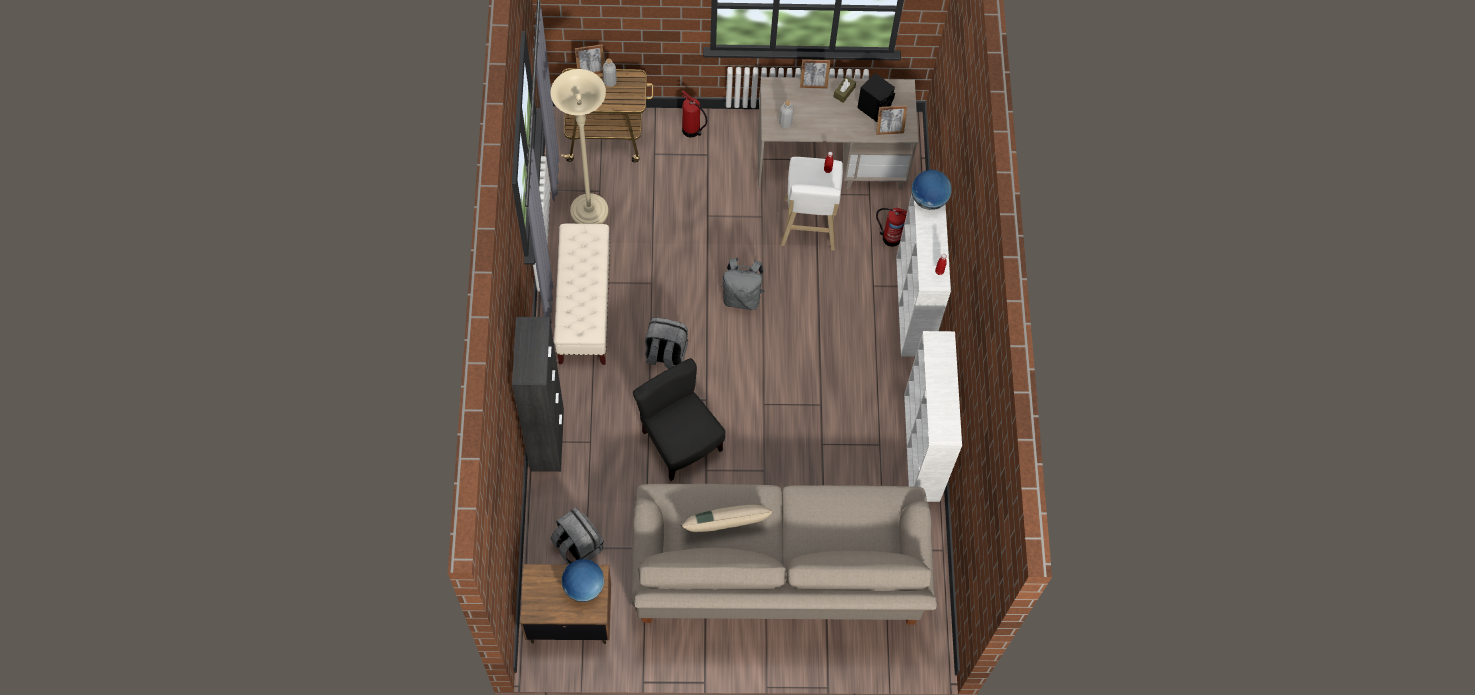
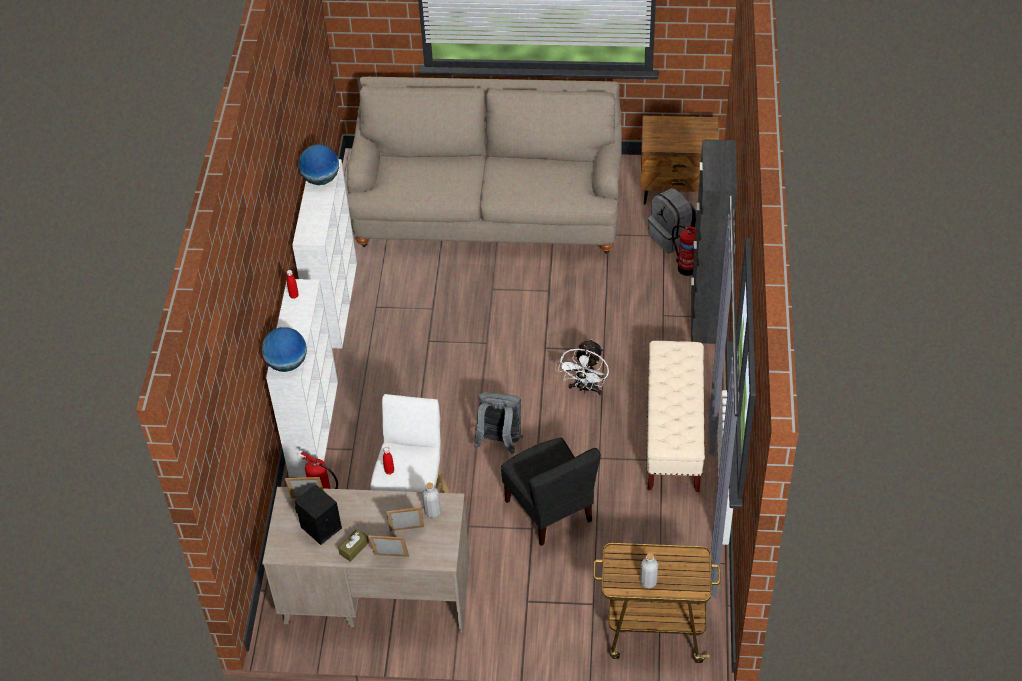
camera: 170 degrees left, 15 degrees down
(583, 587) = (663, 137): globe -> globe (321, 179)
(589, 212) = (671, 536): beige floor lamp -> none
(591, 71) = (673, 595): picture frame -> picture frame (407, 532)
(665, 355) = (585, 388): grey backpack -> white fan
(680, 442) = (573, 313): black chair -> black chair (550, 510)
(692, 131) = (545, 632): fire extinguisher -> fire extinguisher (686, 267)
(724, 526) = (535, 175): beige pillow -> none

